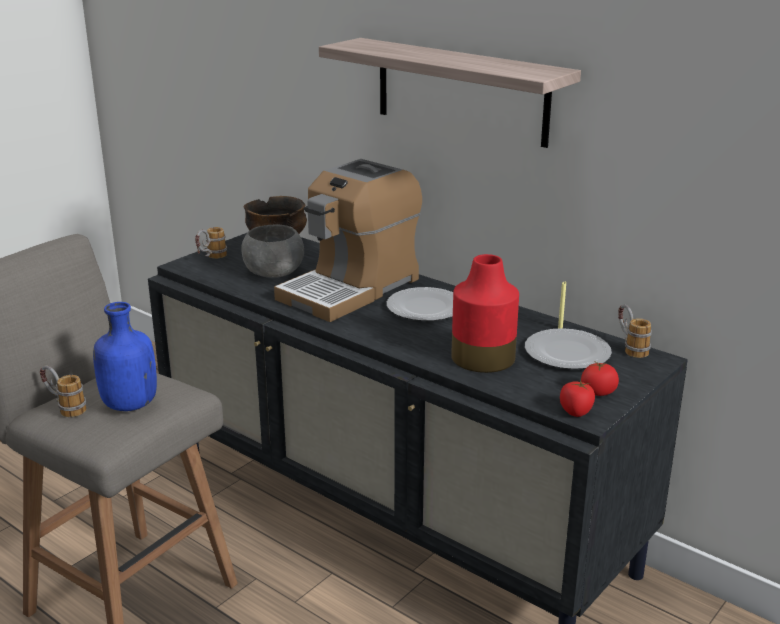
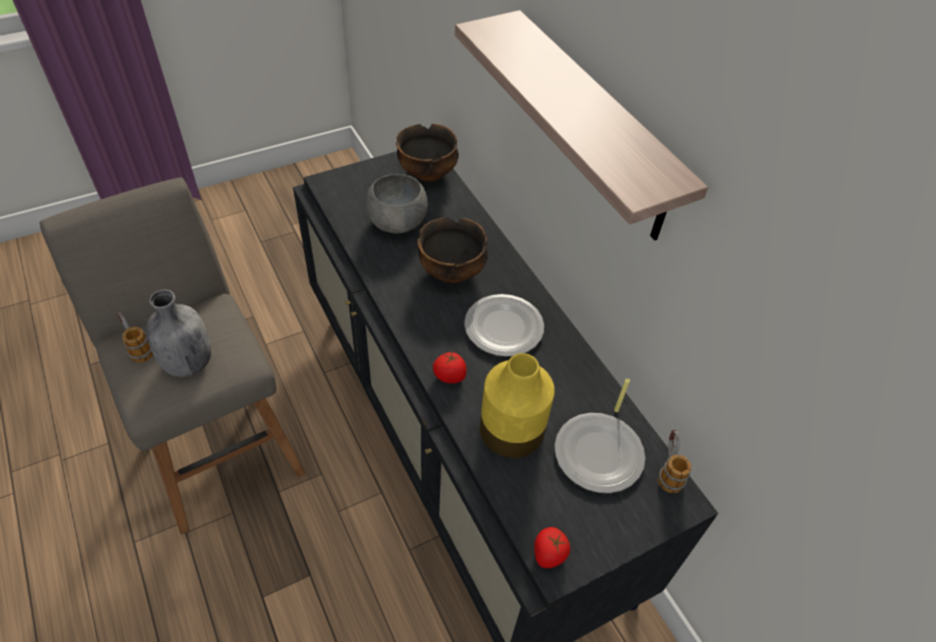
camera: 20 degrees right, 25 degrees up
(128, 405) = (187, 363): blue bottle -> grey bottle
(211, 258) = (355, 179): mug -> none
(351, 288) = (452, 271): coffee machine -> bowl
(482, 357) = (511, 428): red vase -> yellow vase
(598, 392) = (590, 532): tomato -> tomato (450, 376)

